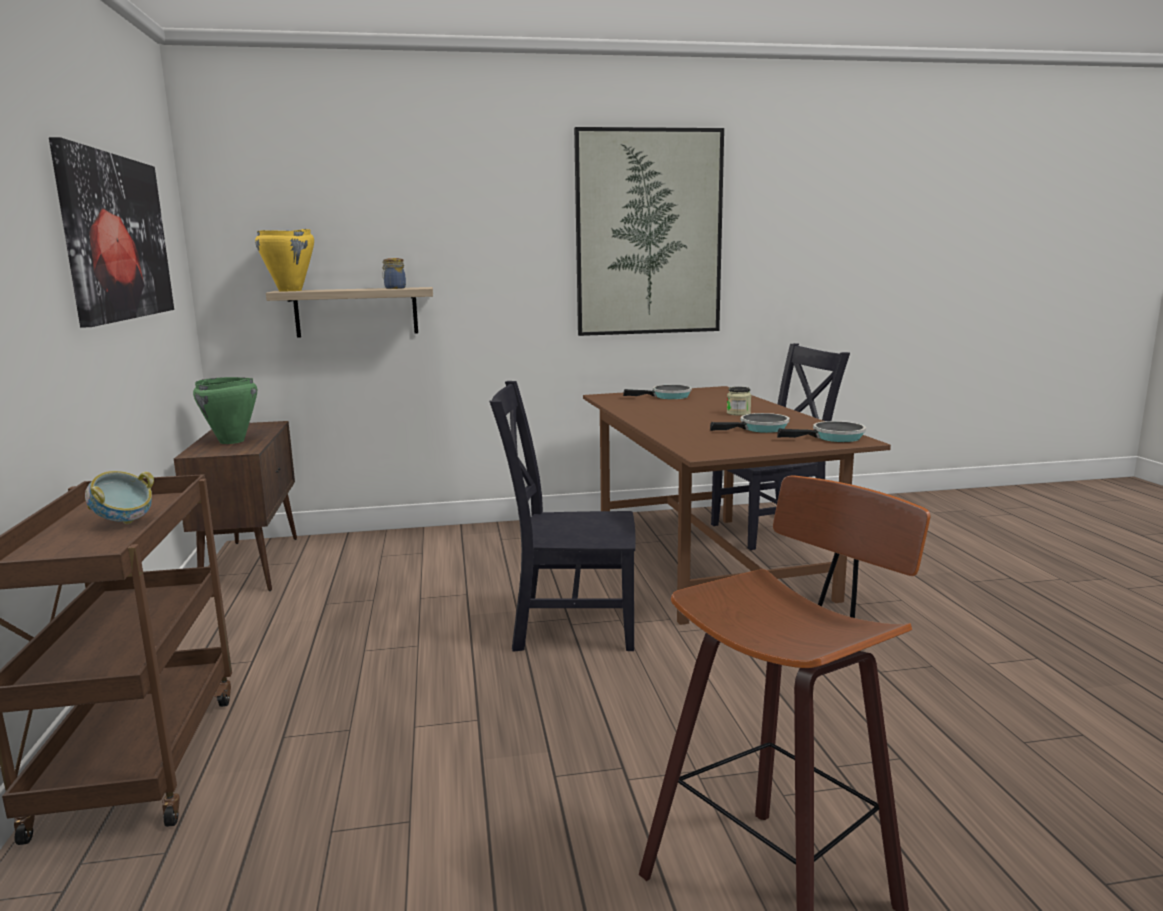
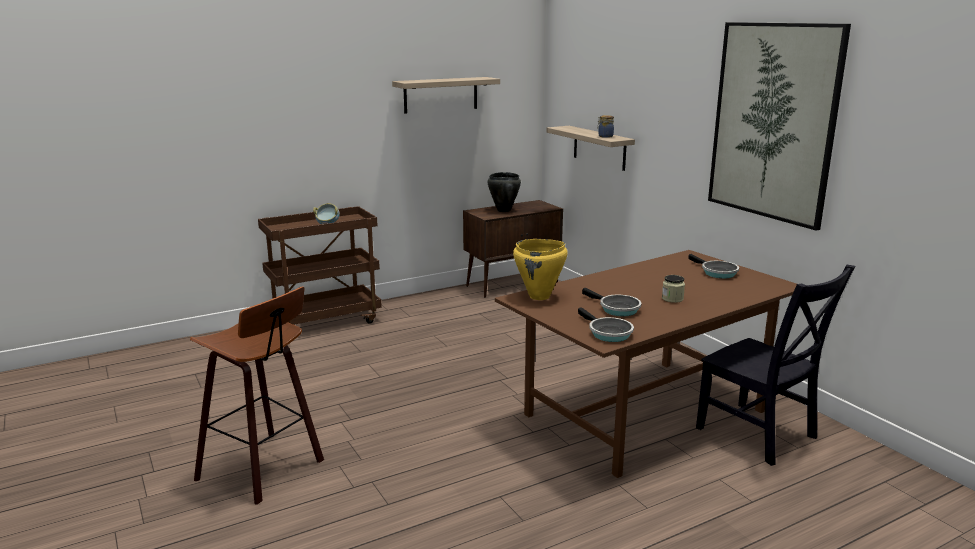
camera: 70 degrees right, 5 degrees up
(116, 237) = (441, 95): picture -> shelf
(231, 441) = (503, 210): green cooking pot -> black cooking pot
(291, 290) = (564, 127): yellow cooking pot -> yellow cooking pot (539, 296)
(568, 625) = (497, 379): black chair -> none

